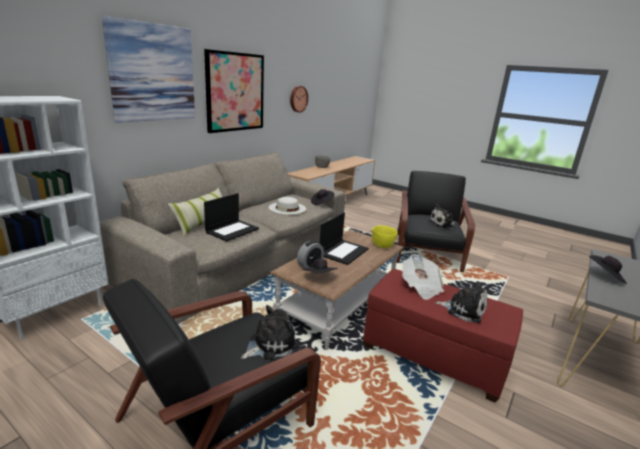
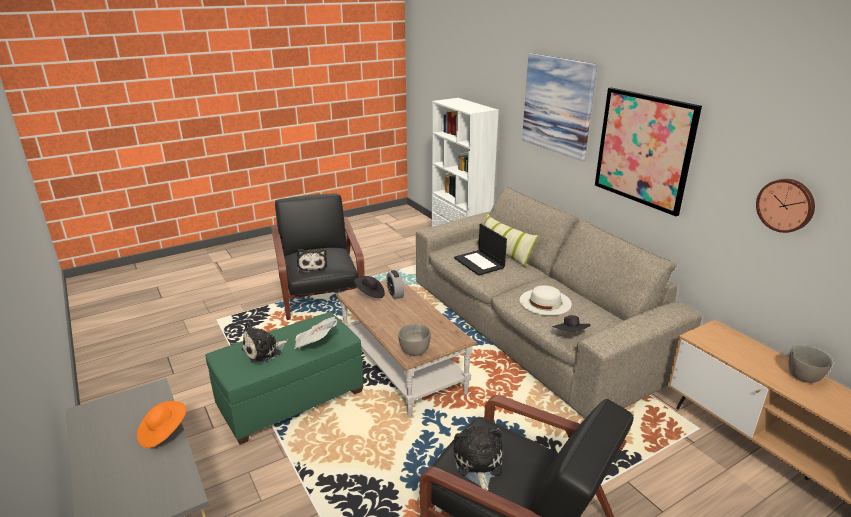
camera: 115 degrees right, 5 degrees up
(343, 251) = (413, 319): laptop -> none
(383, 246) = (414, 351): yellow bowl -> grey bowl
(433, 355) = (291, 400): red ottoman -> green ottoman
(605, 277) = (163, 433): black hat -> orange hat

